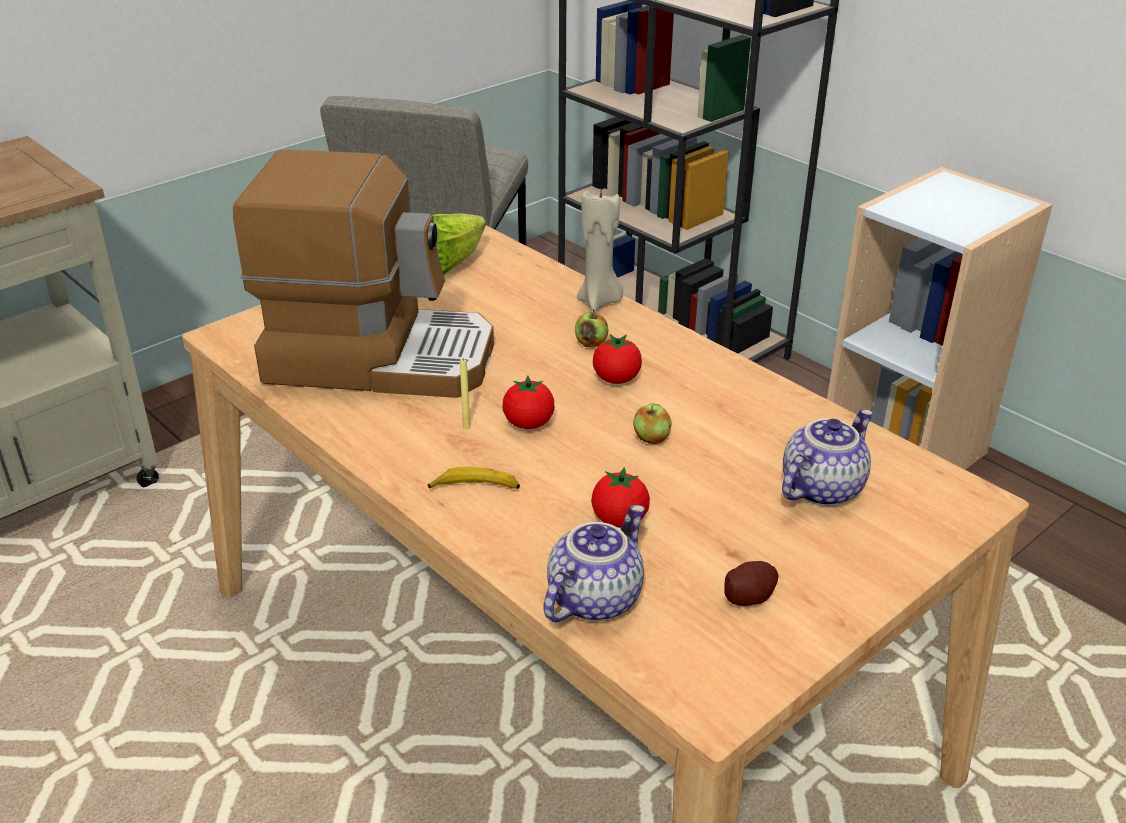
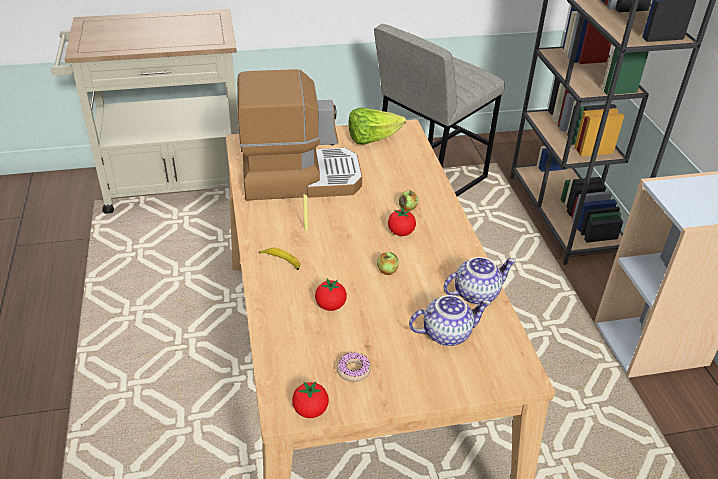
camera: 30 degrees right, 5 degrees up
(379, 356) = (300, 177): coffee machine -> coffee machine turned 45 degrees counterclockwise
(528, 424) = (335, 239): tomato -> tomato (310, 410)
(593, 598) = (282, 337): teapot -> teapot (476, 293)
(599, 301) = (435, 186): beige candle -> none
(749, 596) = (353, 370): potato -> donut

